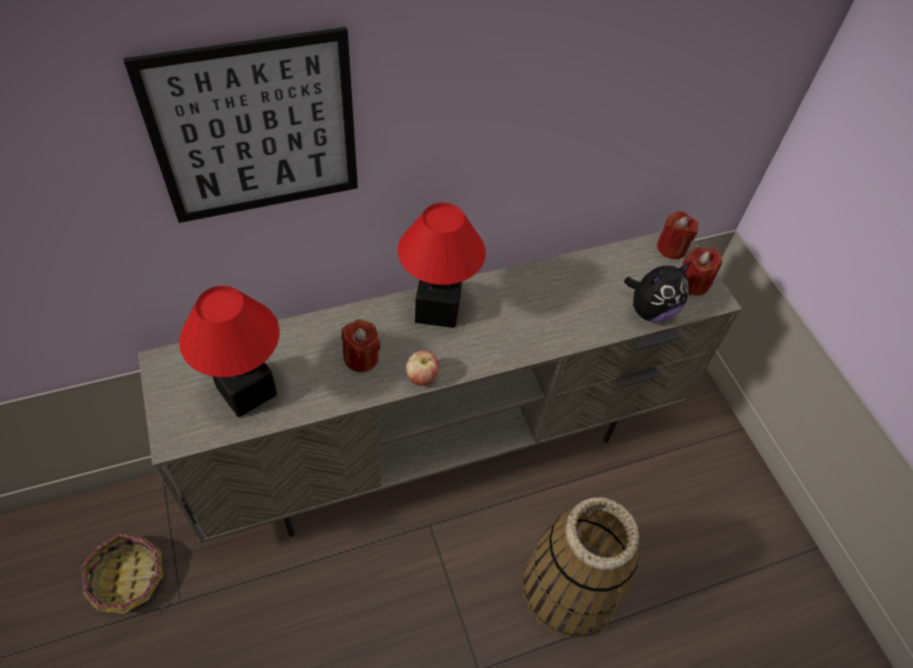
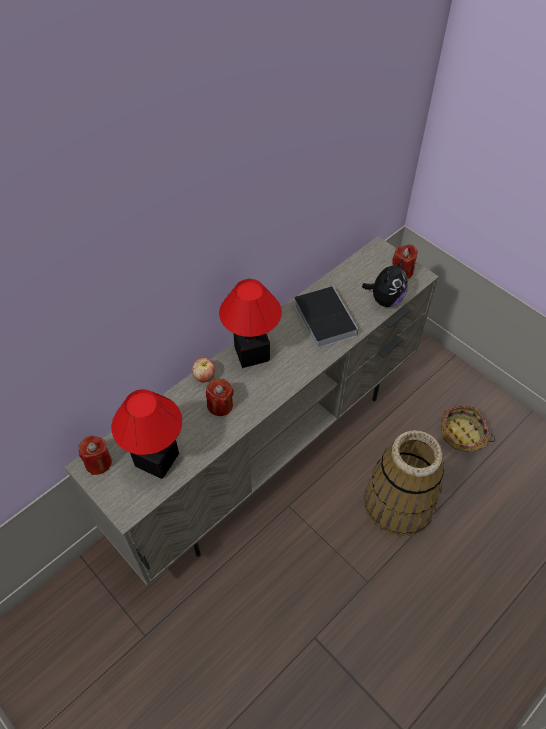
camera: 20 degrees left, 0 degrees up
(128, 580) = (98, 639): basket -> basket (462, 435)
(255, 130) = (122, 278): picture -> none
(422, 377) = (267, 401): apple -> apple (204, 377)
(553, 302) = (323, 318): none -> book
(671, 248) = (377, 253): red candle -> red candle (98, 462)

